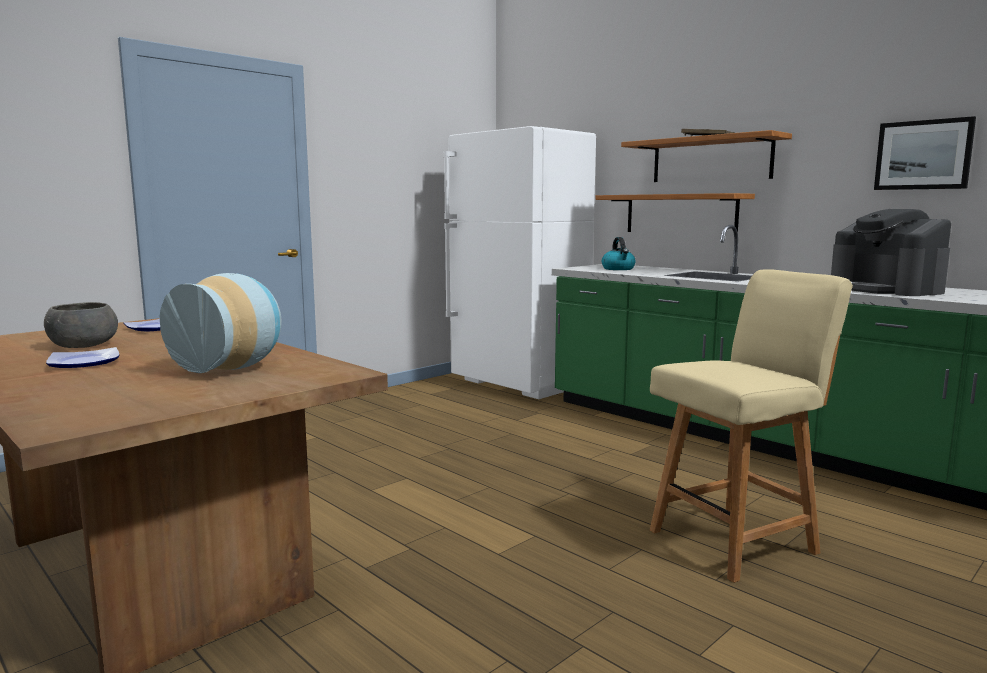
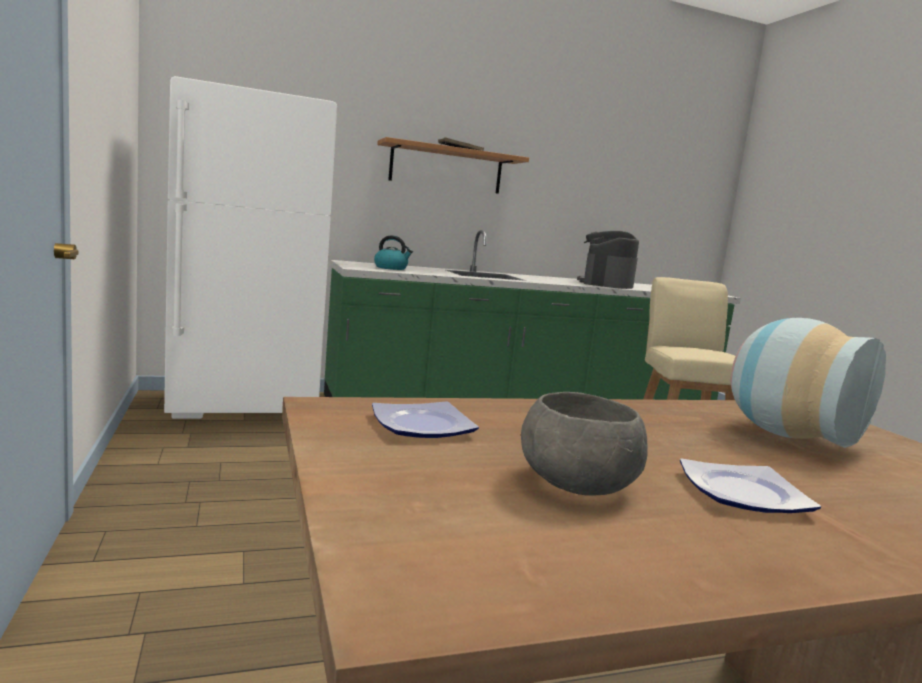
camera: 65 degrees left, 0 degrees up
(680, 214) = (415, 214): shelf -> none
(886, 289) = (606, 284): coffee machine -> coffee machine turned 105 degrees clockwise
(923, 155) = (593, 192): picture -> none

